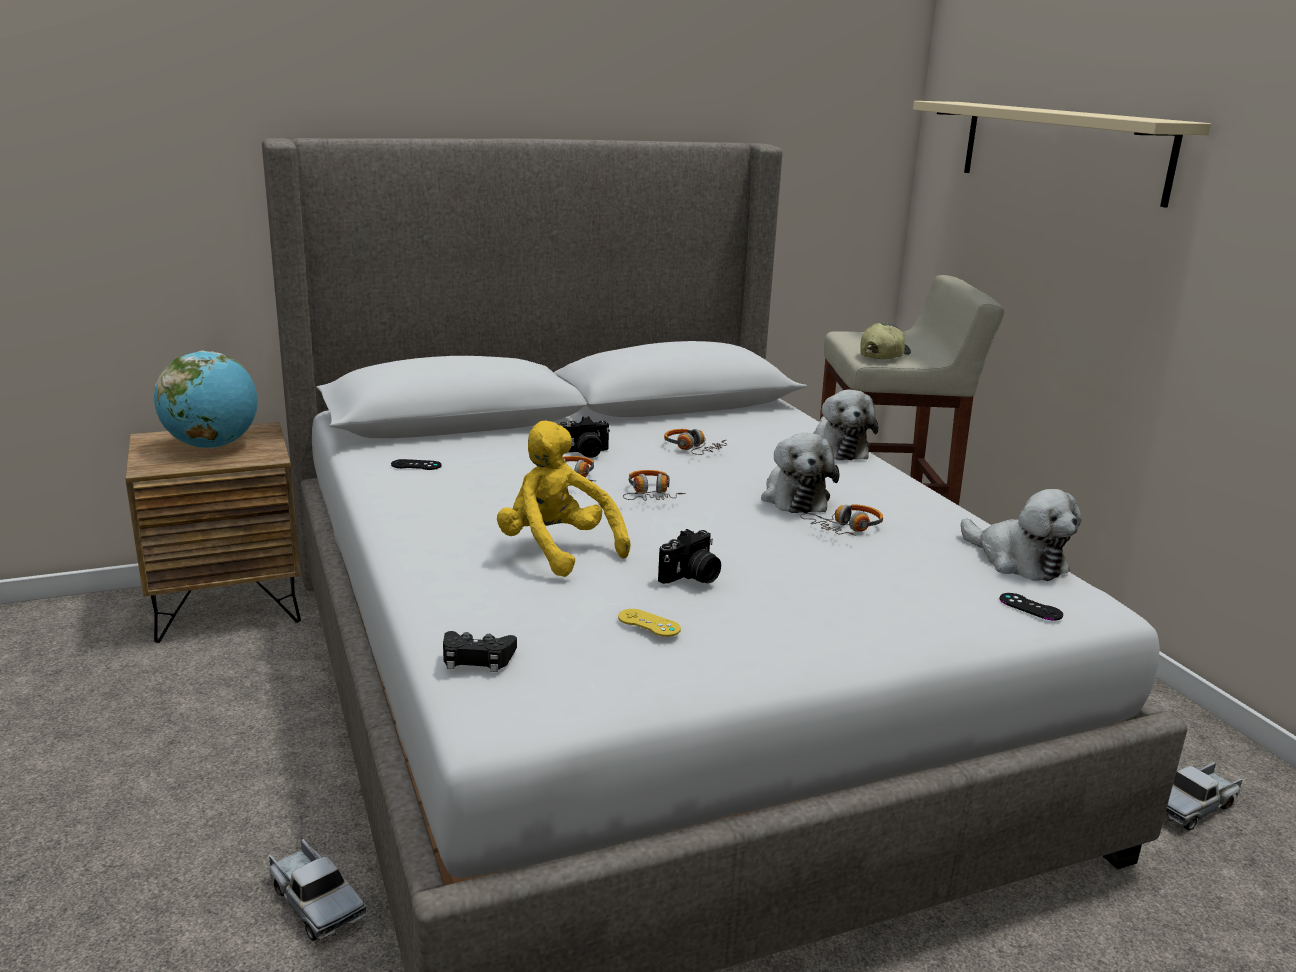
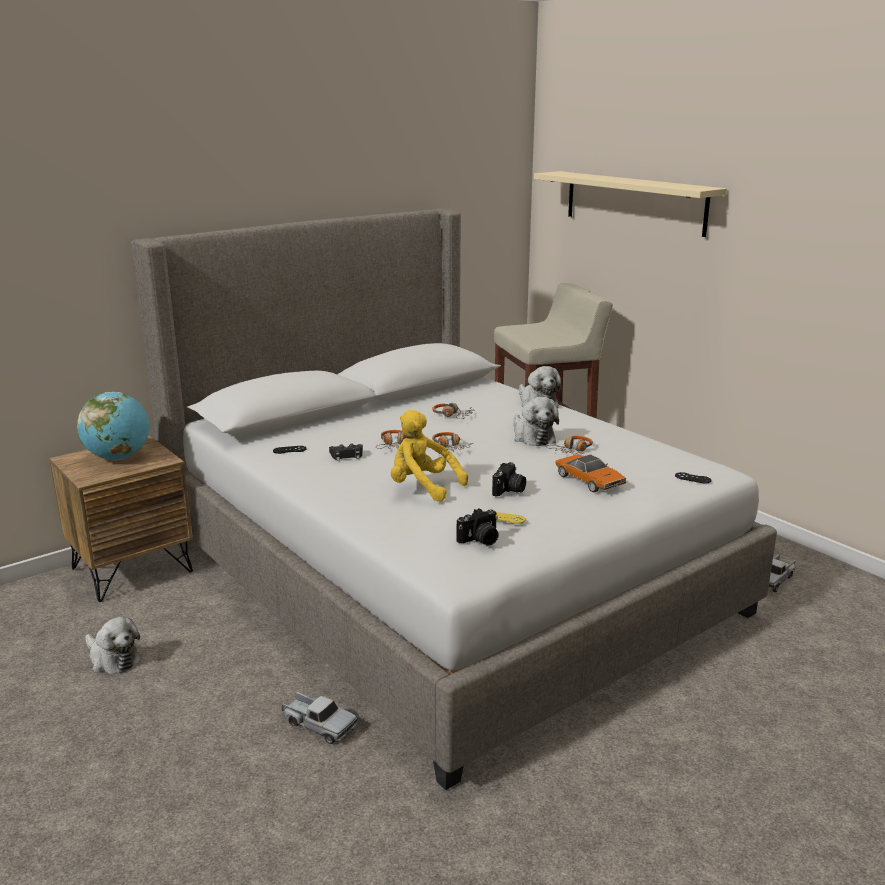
camera: 15 degrees left, 0 degrees up
(477, 658) = (427, 551): black game controller -> black game controller (347, 455)
(584, 453) = (389, 427): camera -> camera (480, 540)
(841, 582) = (589, 481): none -> toy car
(883, 355) = (541, 339): cap -> none
(1017, 561) = (673, 455): plush toy -> plush toy (112, 659)

